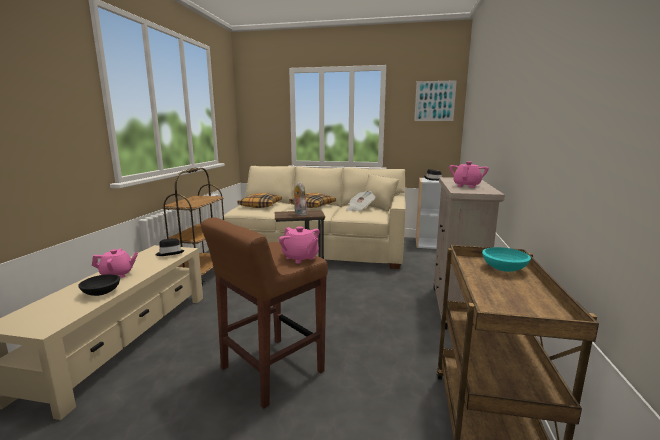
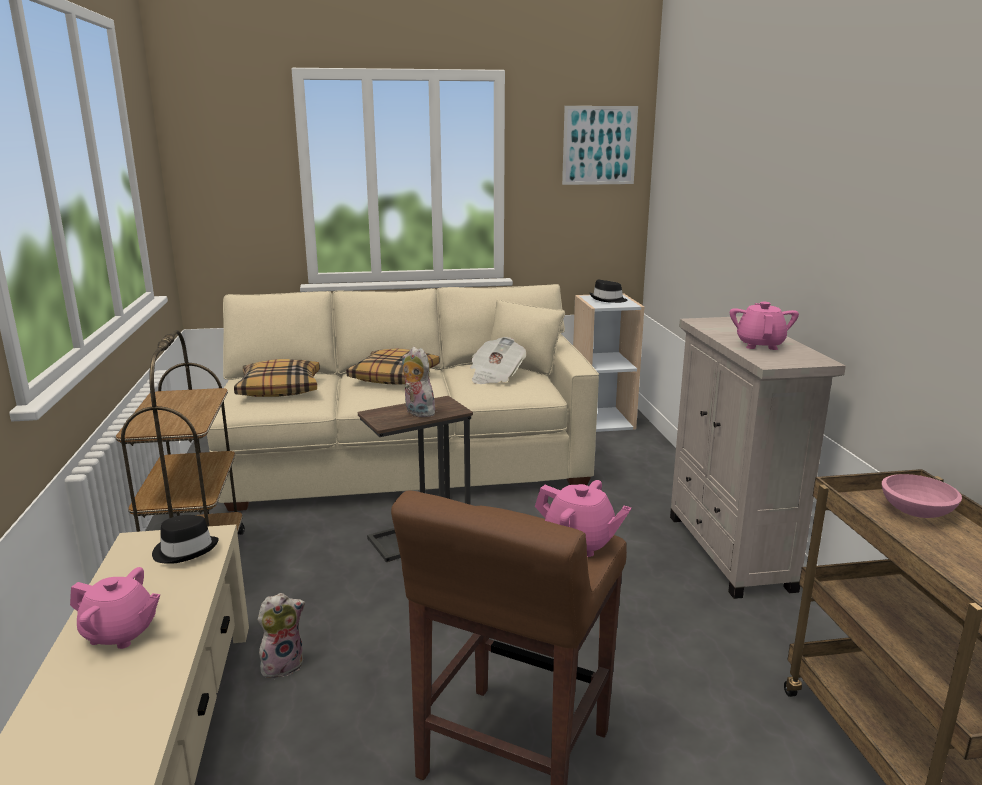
camera: 20 degrees left, 5 degrees up
(102, 292) = (138, 690): black bowl -> none
(117, 274) = (120, 633): pink teapot -> pink teapot turned 45 degrees clockwise
(204, 314) = (283, 664): none -> plush toy
(504, 269) = (917, 511): turquoise bowl -> pink bowl

